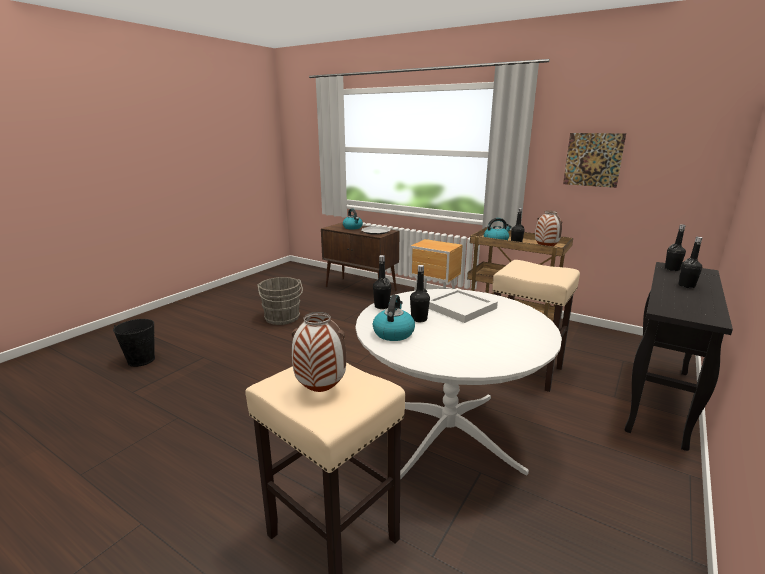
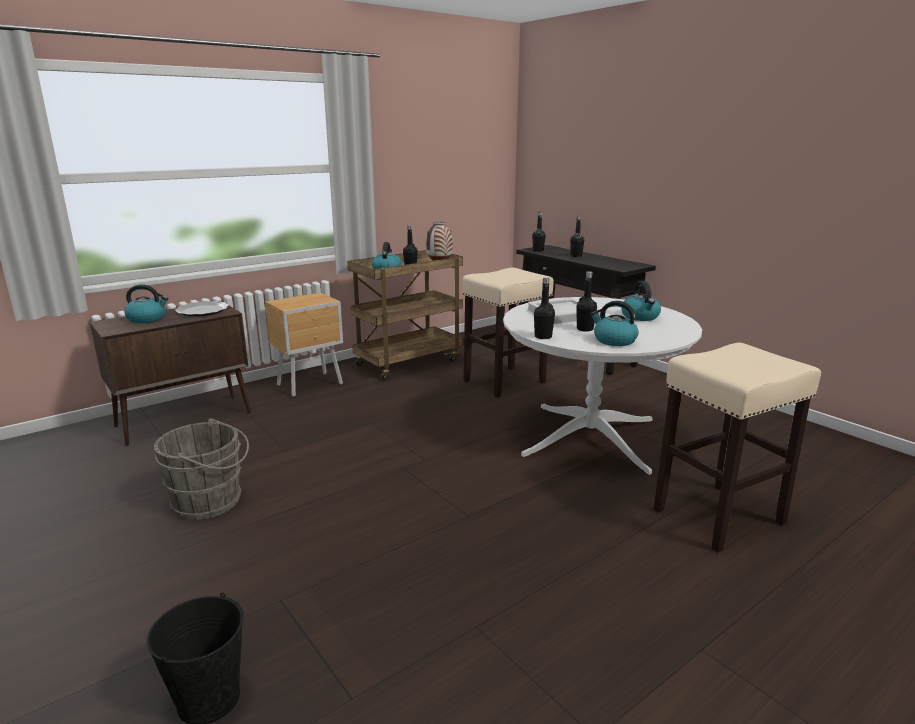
camera: 70 degrees left, 0 degrees up
(320, 391) = (750, 364): vase -> none
(491, 341) = (640, 317): none -> kettle
(593, 160) = (422, 165): picture -> none

